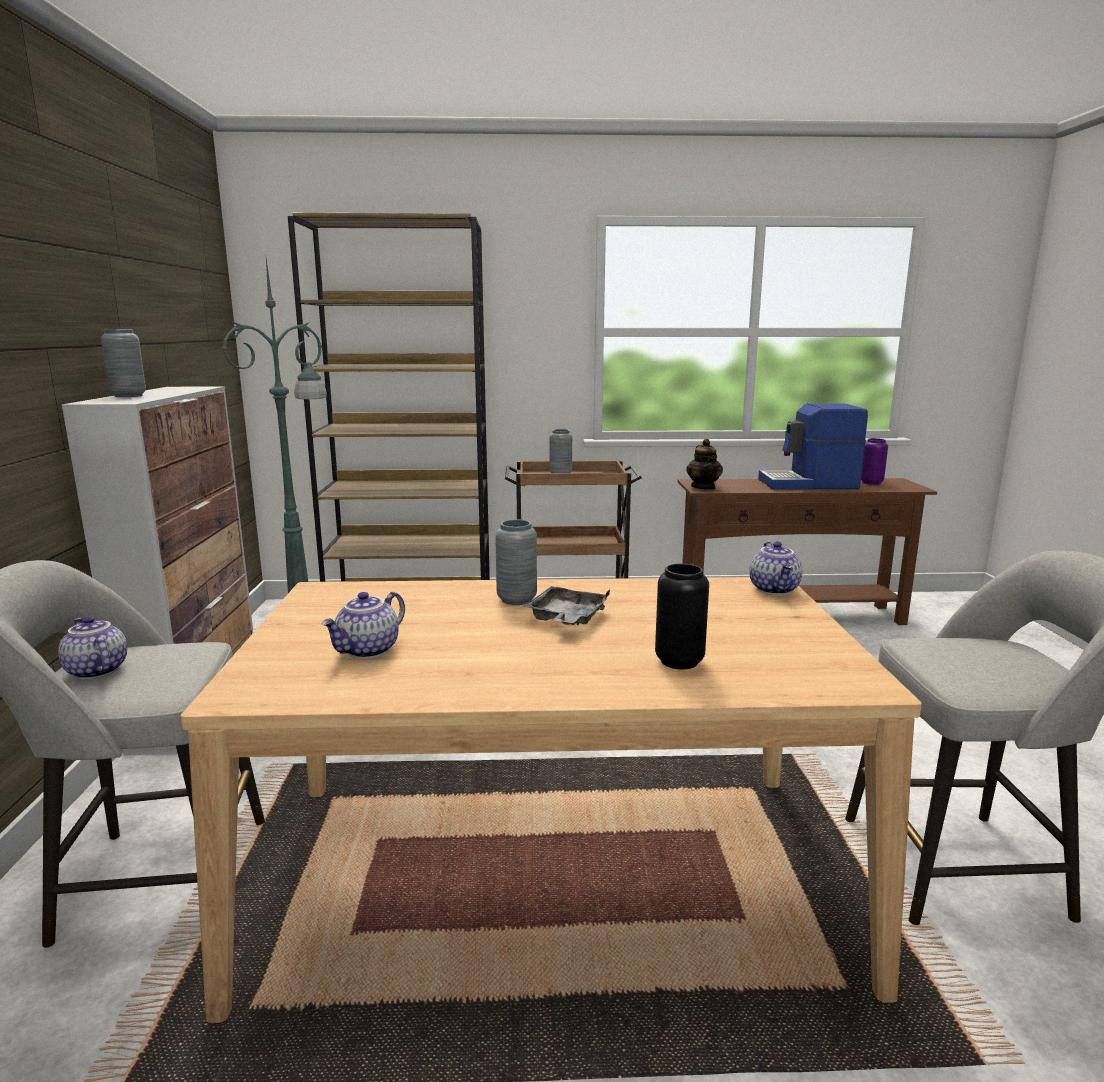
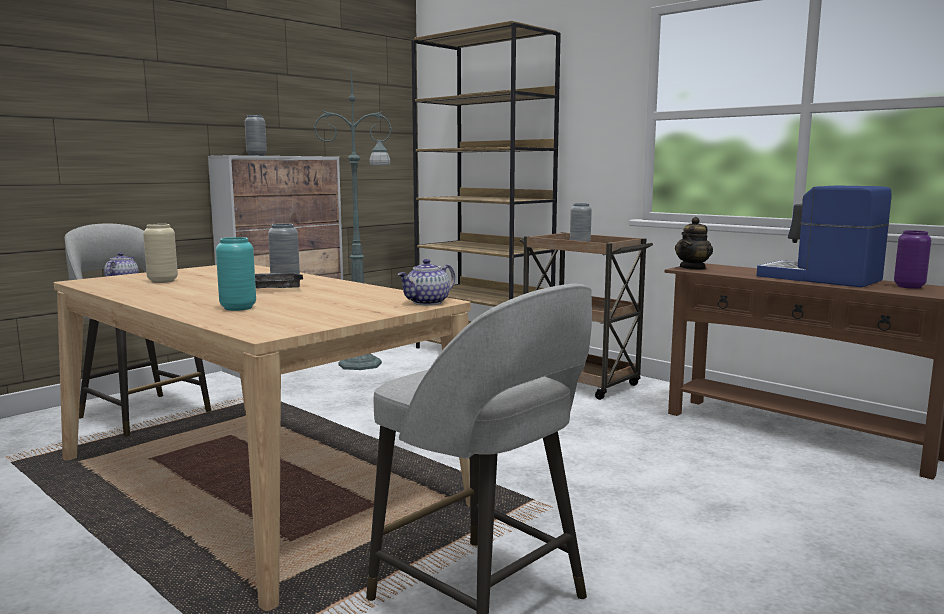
camera: 45 degrees right, 5 degrees down
(368, 651) = (162, 281): teapot -> beige vase
(679, 661) = (238, 308): black vase -> turquoise vase

